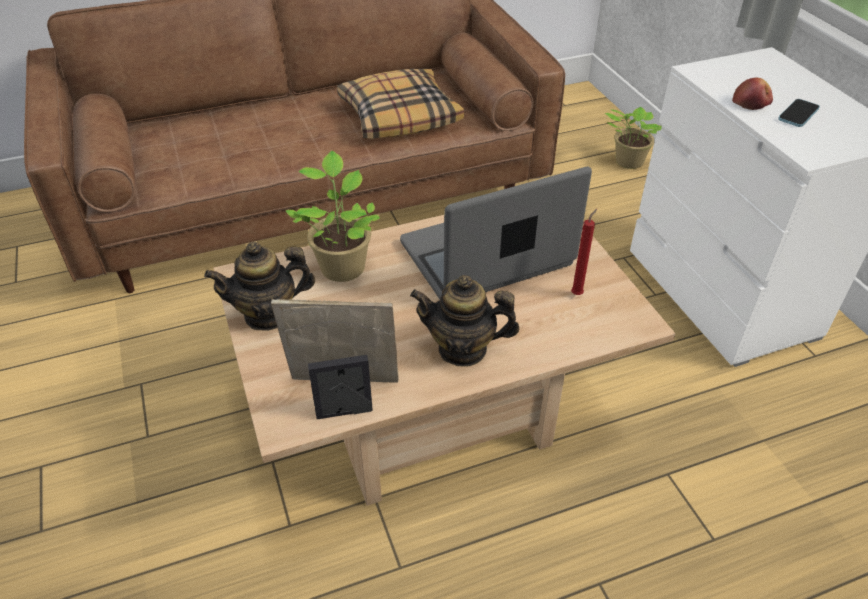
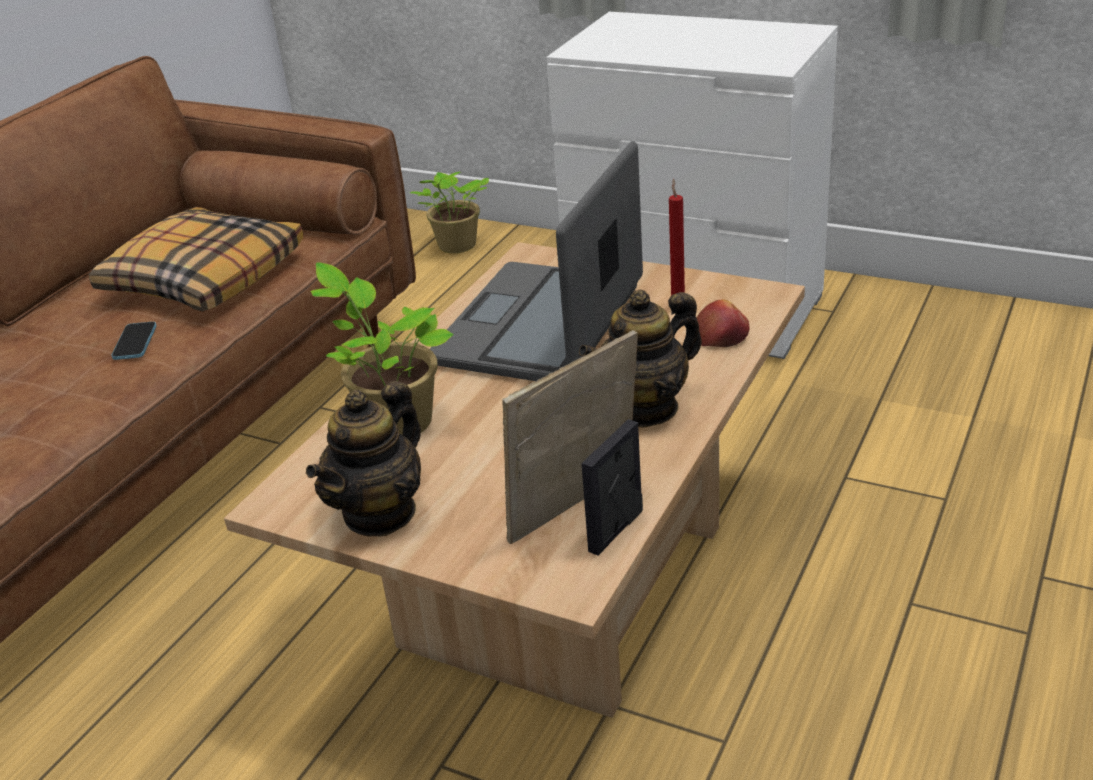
camera: 40 degrees left, 10 degrees down
(751, 103) = (665, 53): apple -> apple (722, 336)
(798, 114) = (717, 45): phone -> phone (135, 342)

